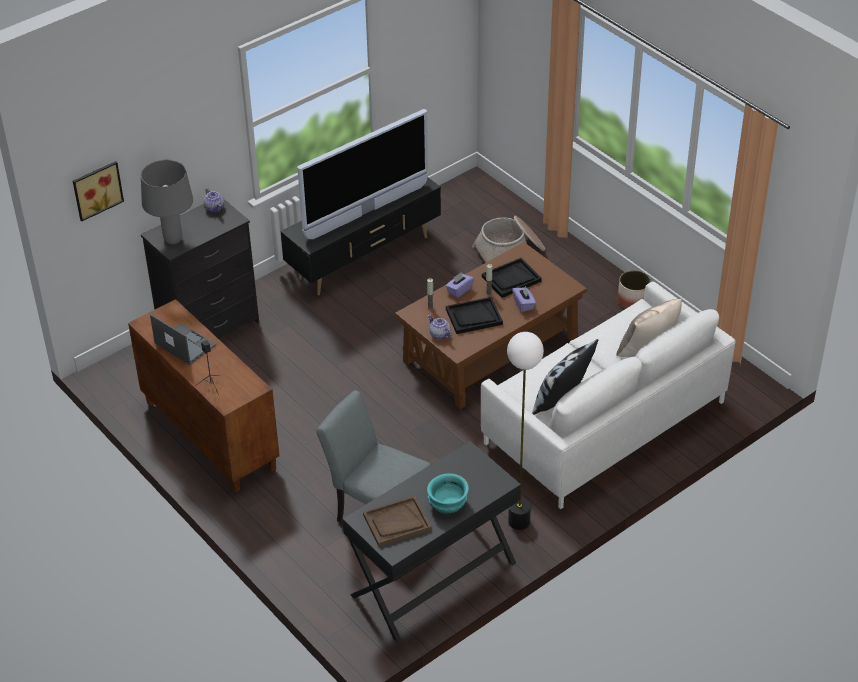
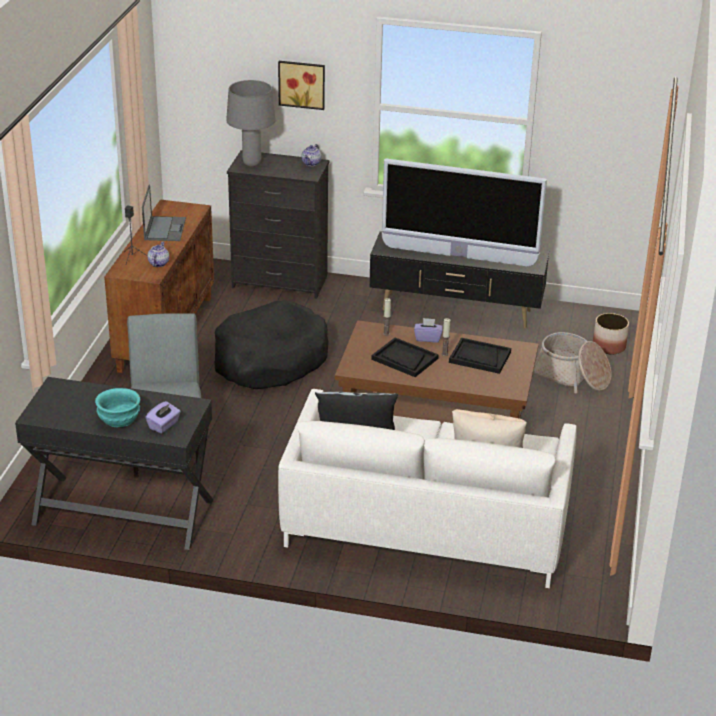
camera: 50 degrees right, 10 degrees down
(96, 189) = (208, 82): picture -> picture (302, 84)
(318, 394) = (270, 360): none -> black dog bed
(397, 523) = (69, 404): brown tray -> none
(439, 334) = (358, 351): teapot -> teapot (158, 263)
(518, 521) = (241, 529): floor lamp -> none
(523, 304) = (456, 377): purple tissue box -> purple tissue box (164, 425)
(633, 301) = (610, 471): planter -> planter (609, 346)

